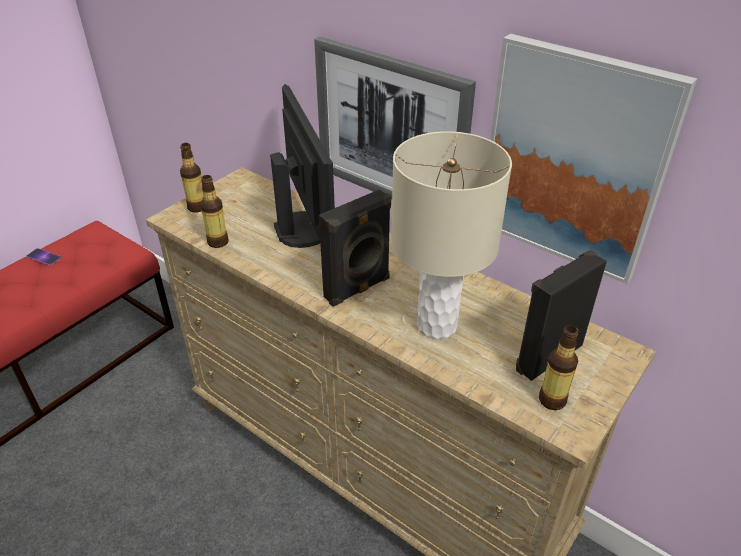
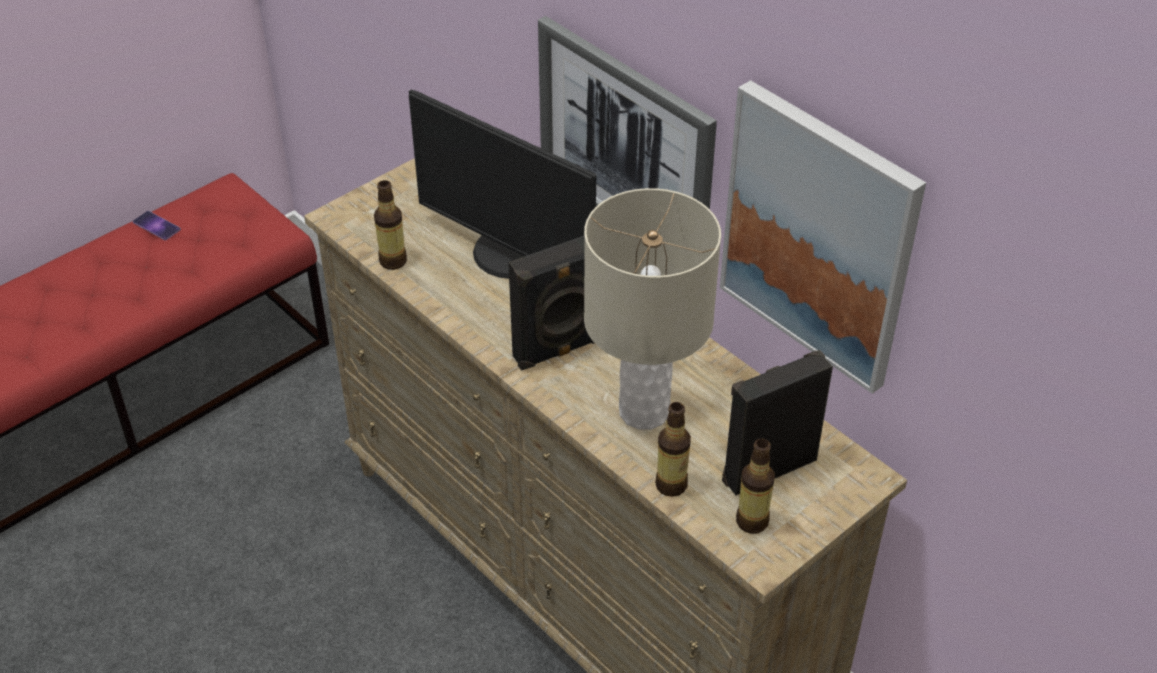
camera: 10 degrees right, 5 degrees up
(197, 207) = (373, 204): bottle -> bottle (671, 485)
(305, 229) = (510, 255): monitor -> monitor turned 135 degrees clockwise

